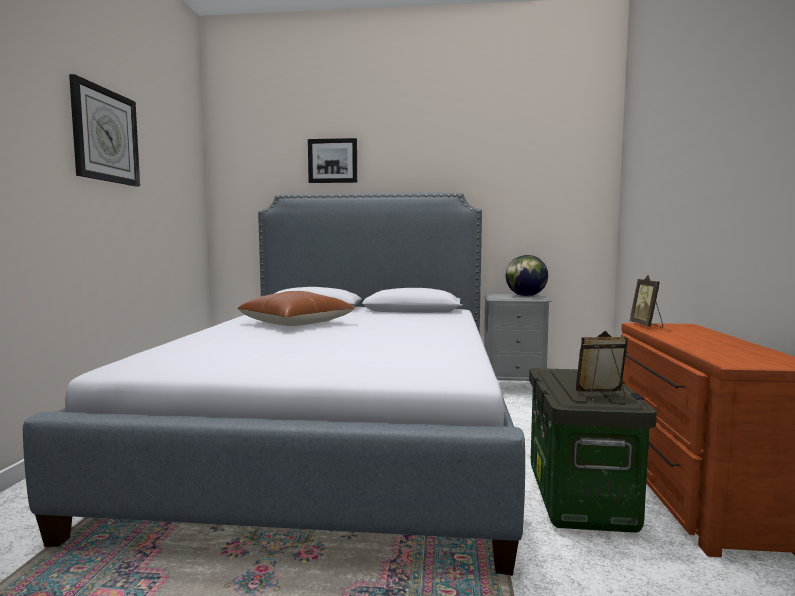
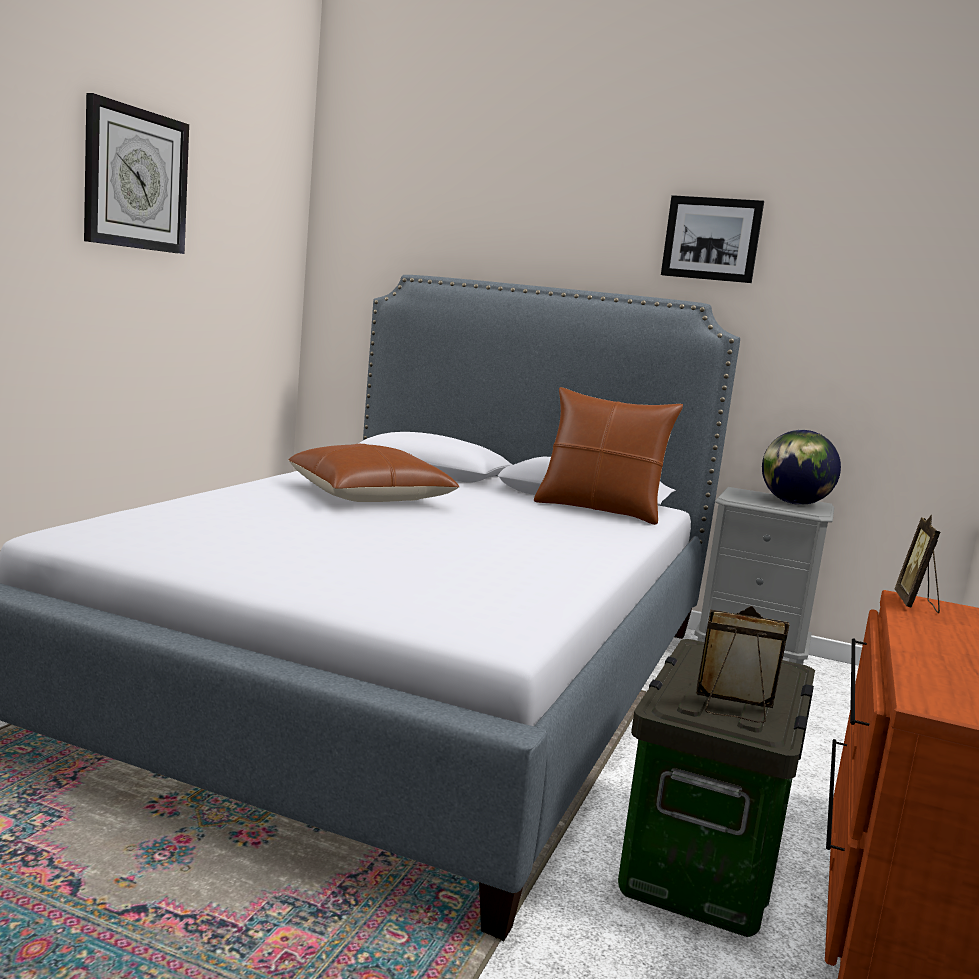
camera: 15 degrees right, 5 degrees up
(333, 161) = (502, 225): picture -> picture (711, 239)
(428, 313) = (599, 510): none -> brown pillow

